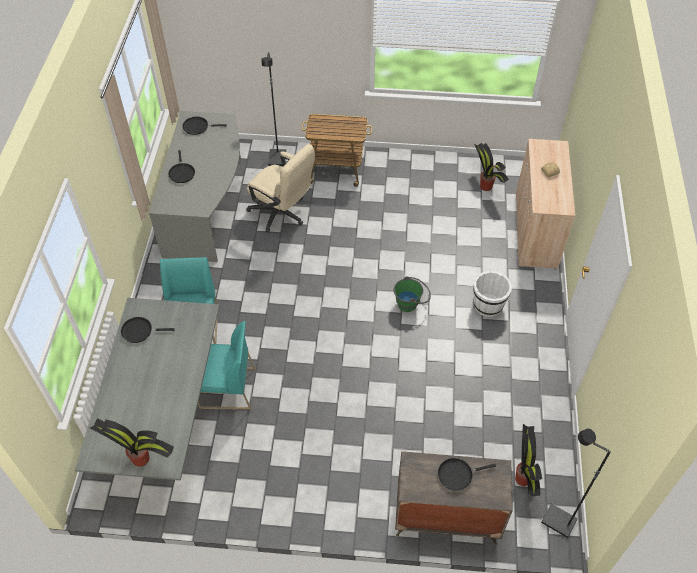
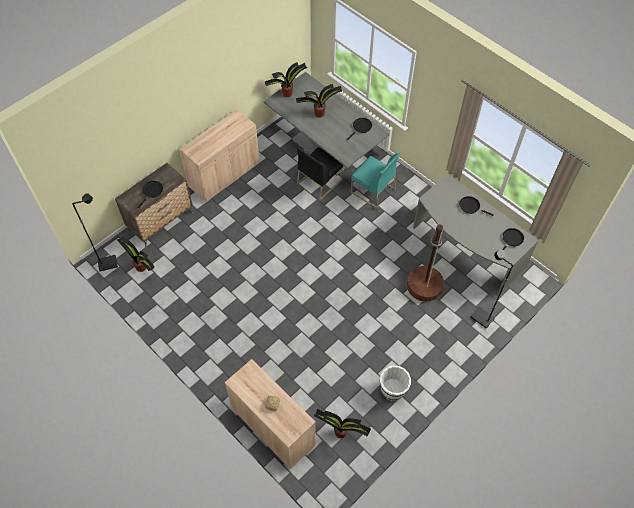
camera: 130 degrees right, 5 degrees up
(151, 392) = (319, 114): none -> potted plant
(227, 388) = (319, 182): turquoise chair -> black chair
(282, 214) = (424, 286): beige office chair -> brown floor lamp
(308, 505) = (224, 175): none -> beige cabinet
(336, 170) = (439, 346): cart -> none
(411, 303) = (289, 302): green bucket -> none
(488, 305) = (248, 342): white bucket -> white bucket (393, 390)

